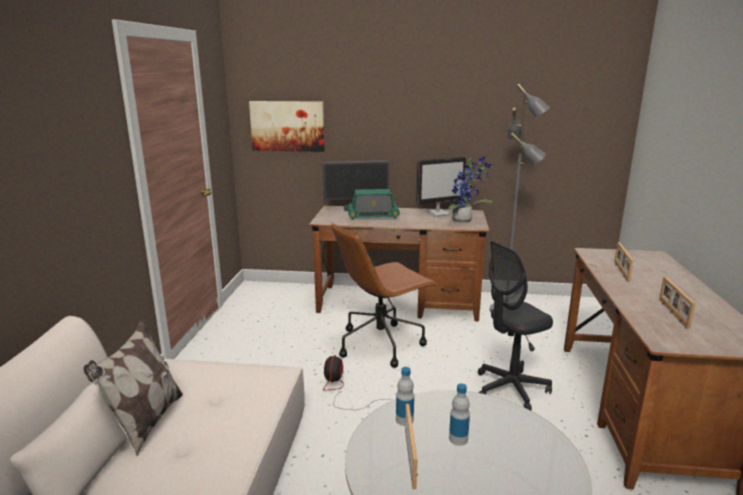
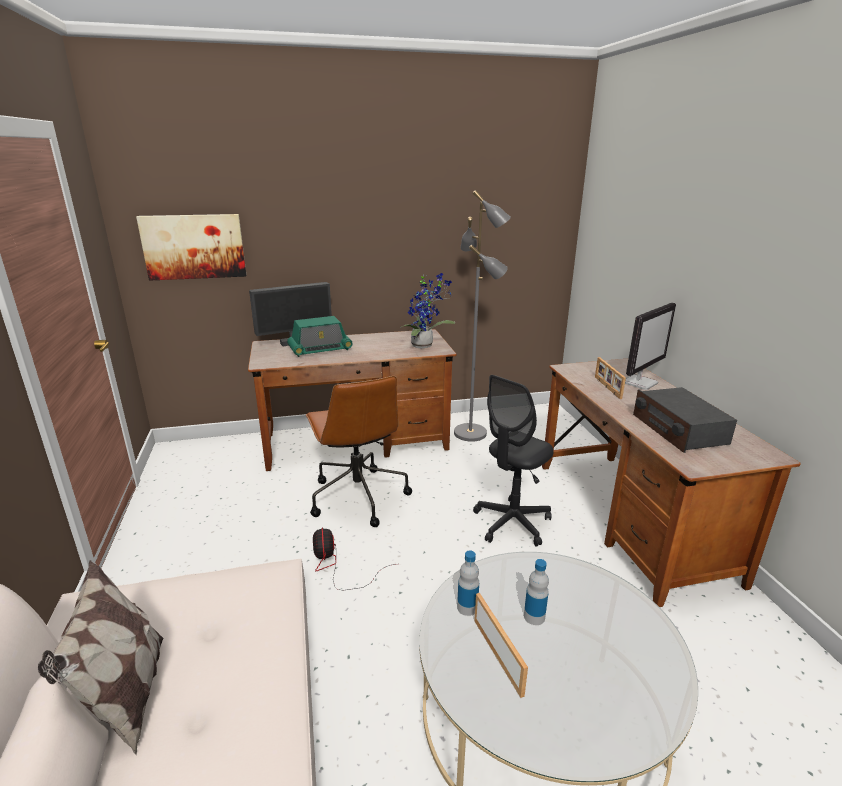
camera: 20 degrees left, 5 degrees up
(381, 343) = (358, 496): brown office chair -> brown office chair turned 60 degrees counterclockwise
(438, 213) = (391, 338): monitor -> monitor (639, 382)
(672, 313) = (678, 429): picture frame -> radio

